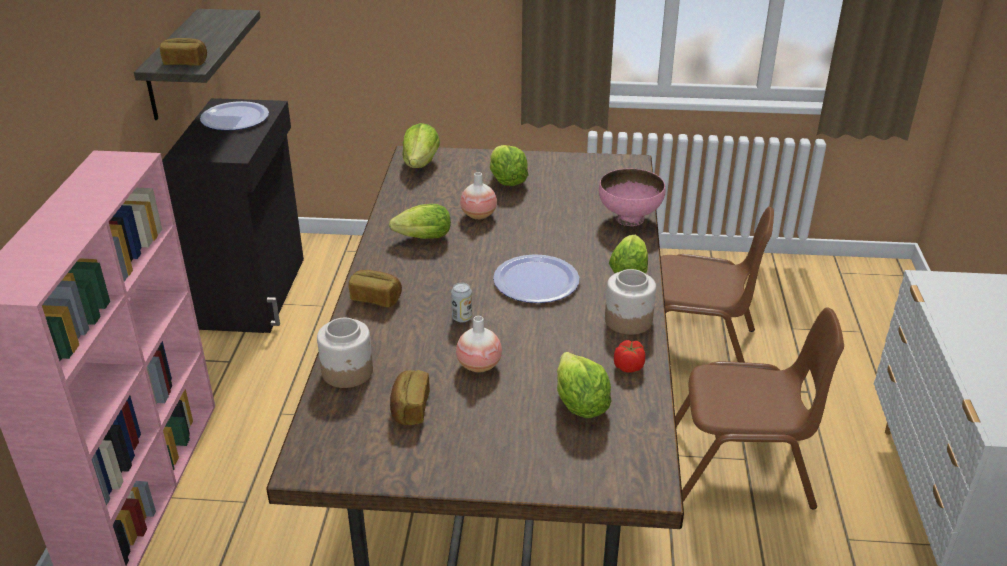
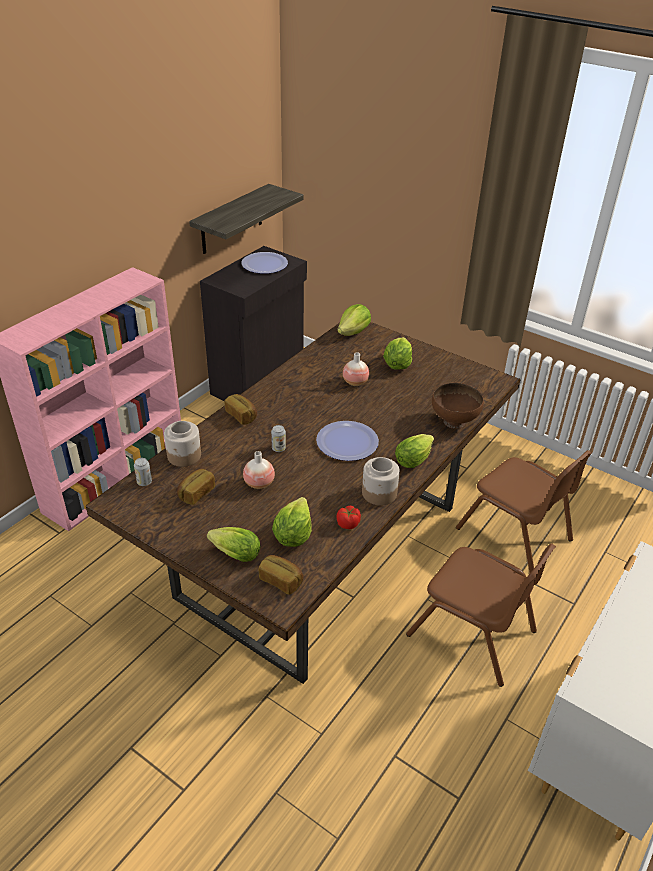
camera: 30 degrees right, 5 degrees up
(185, 62) = (222, 222): bread -> bread (281, 580)
(324, 424) = (144, 482): none -> can
(420, 238) = (304, 385): lettuce -> lettuce (233, 553)
(629, 218) = (454, 421): pink bowl -> brown bowl

